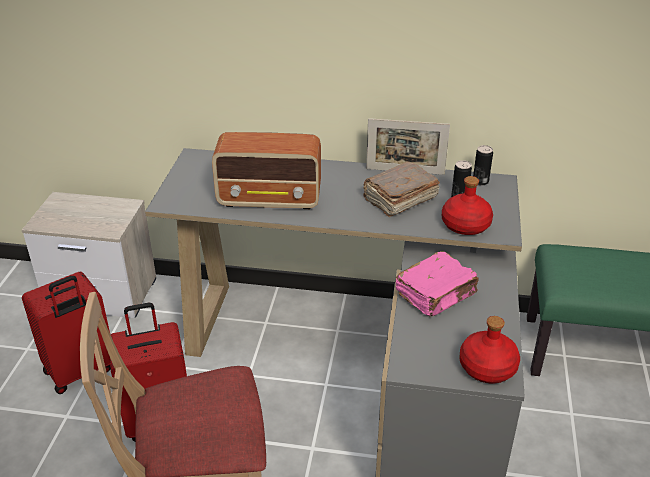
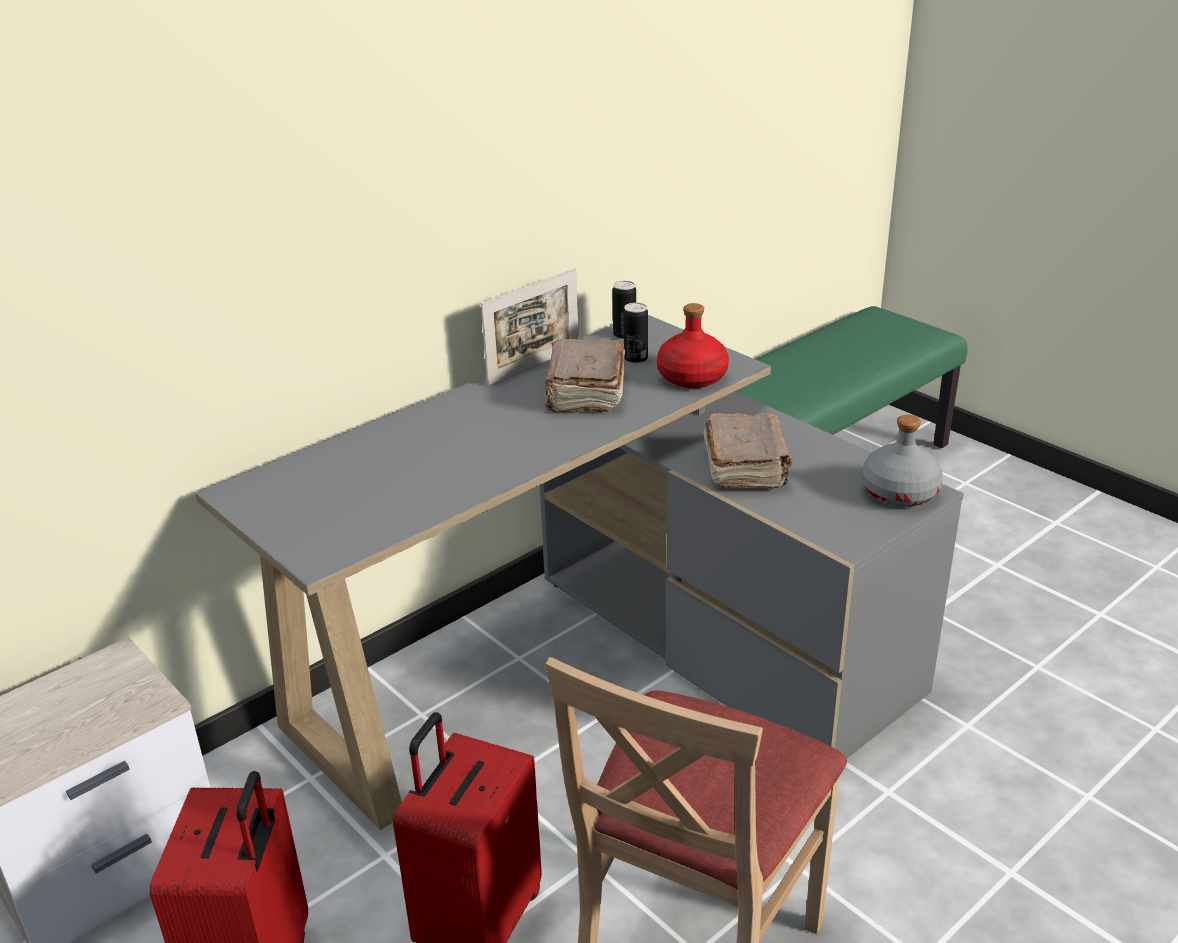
camera: 50 degrees left, 5 degrees down
(270, 199) = (446, 474): radio -> none
(436, 294) = (746, 467): pink book -> brown book
(487, 368) = (900, 493): red bottle -> grey bottle

